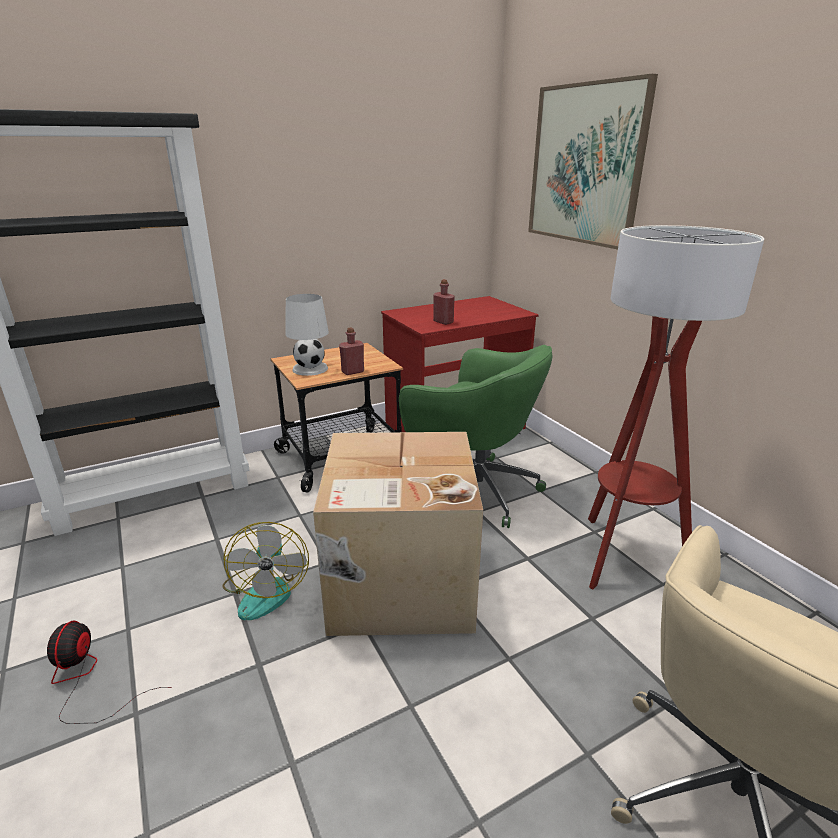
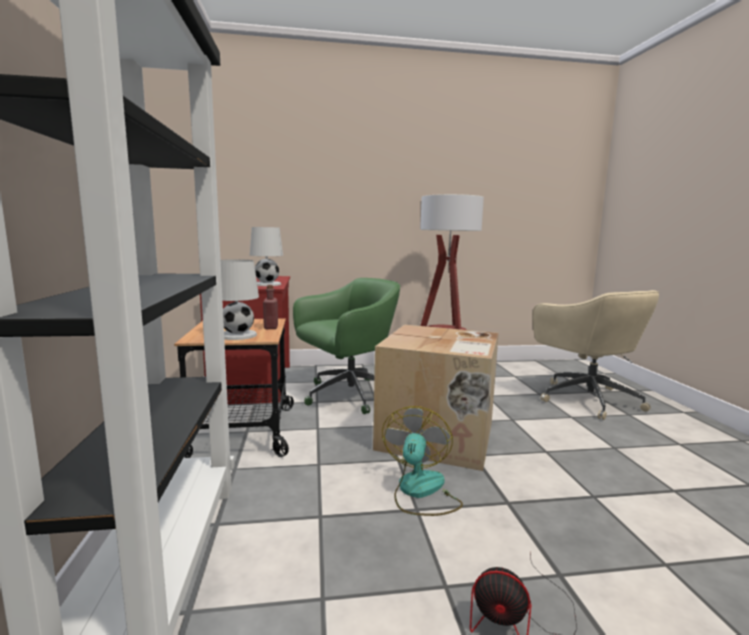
camera: 70 degrees left, 15 degrees down
(266, 590) = (420, 492): fan -> fan turned 90 degrees counterclockwise
(443, 322) = (267, 284): red bottle -> white table lamp
(585, 165) = (315, 173): picture -> none

